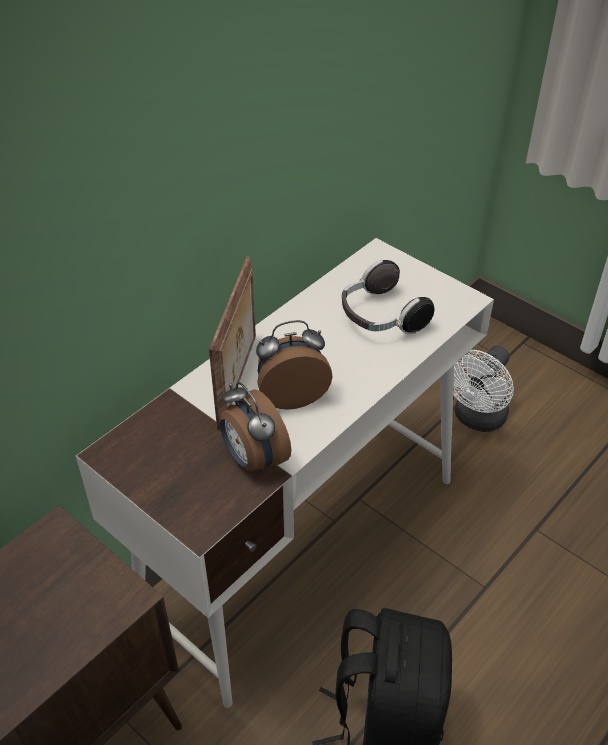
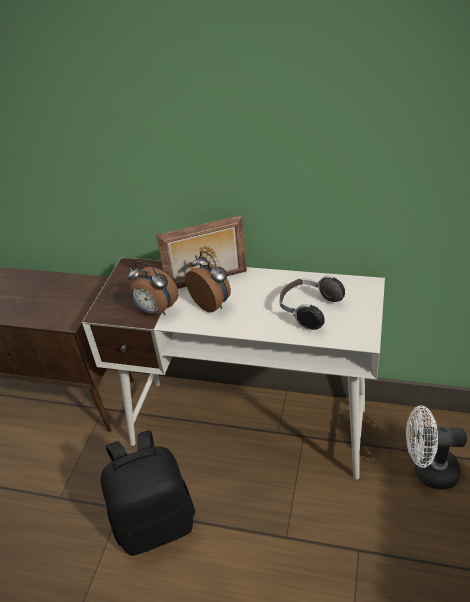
camera: 65 degrees right, 5 degrees down
(253, 459) = (155, 311): alarm clock -> alarm clock turned 90 degrees counterclockwise

